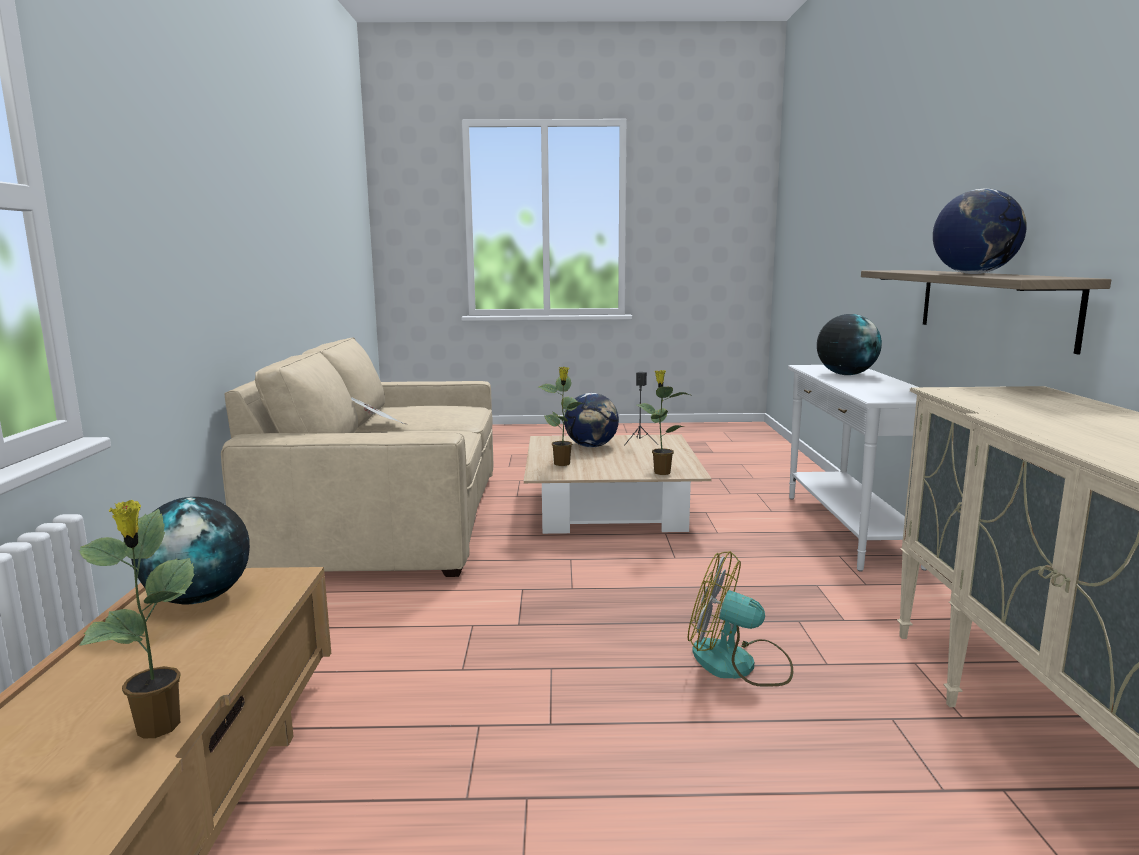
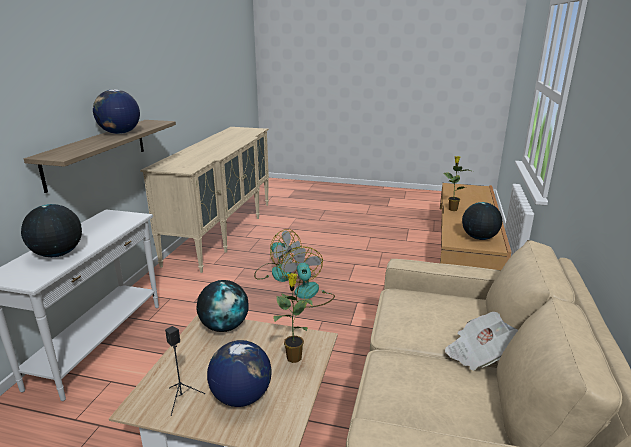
camera: 165 degrees left, 10 degrees up
(622, 624) = (308, 295): none -> fan
(661, 472) = (224, 326): potted plant -> globe

